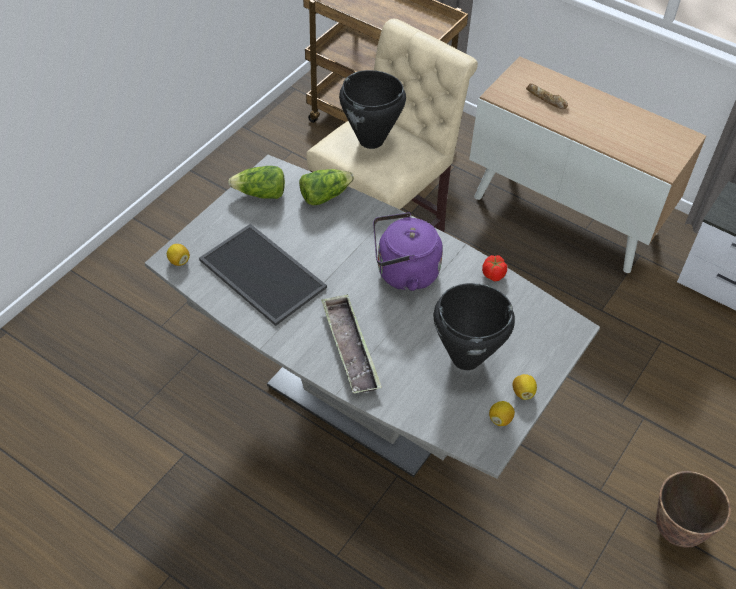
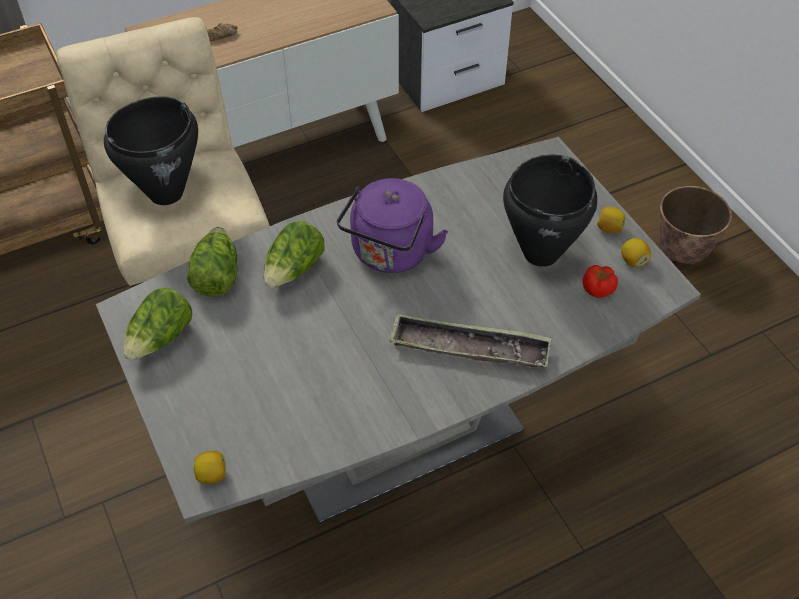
camera: 60 degrees left, 0 degrees up
(264, 273) = (300, 386): tray -> none
(355, 230) = (294, 270): none -> lettuce
(493, 274) = (442, 182): tomato -> tomato (598, 289)

